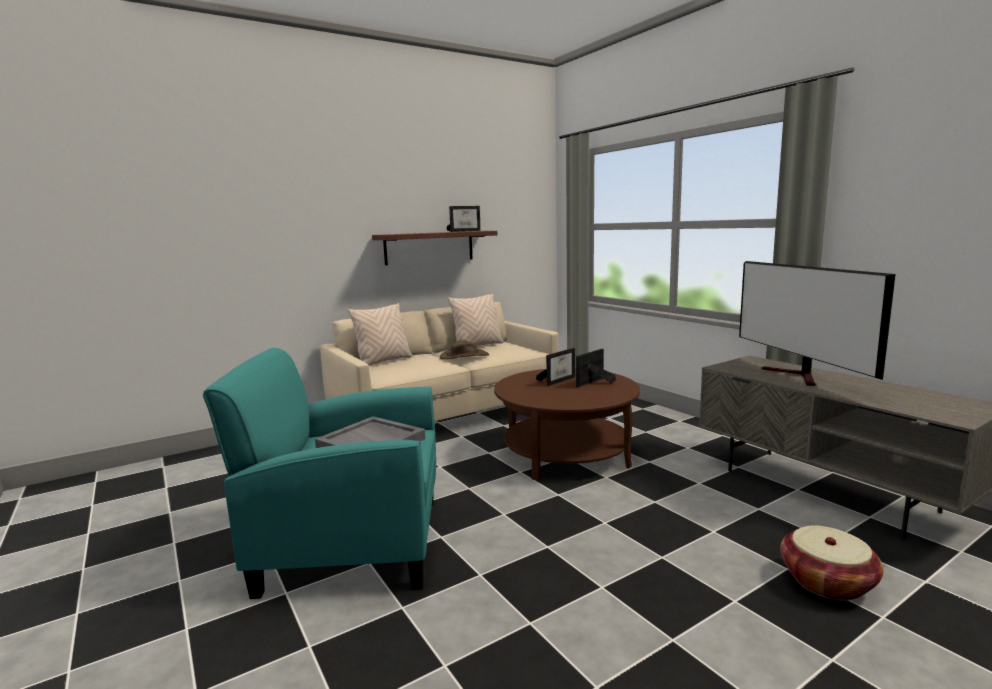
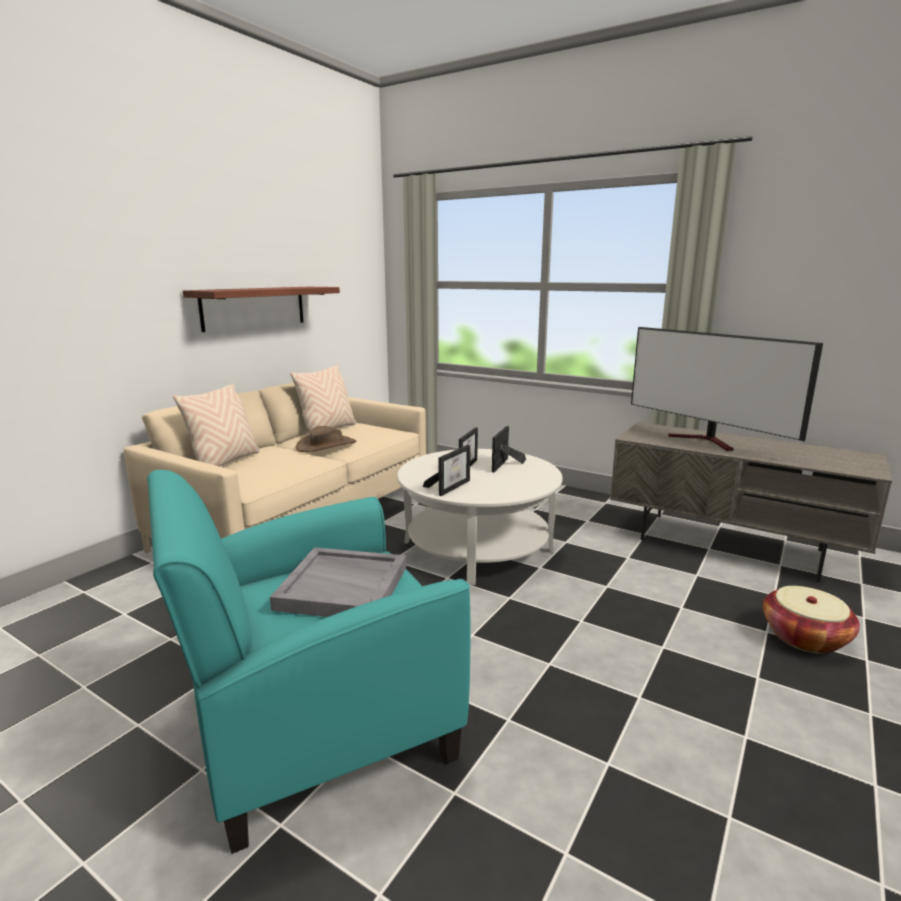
camera: 25 degrees left, 5 degrees up
(464, 231) = (302, 287): picture frame -> picture frame (450, 486)
(566, 453) = (478, 546): brown coffee table -> white coffee table

